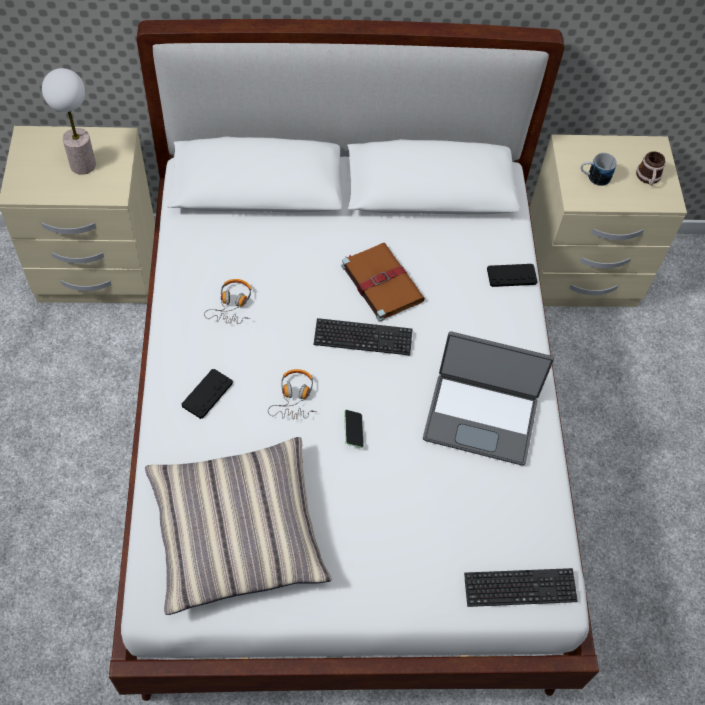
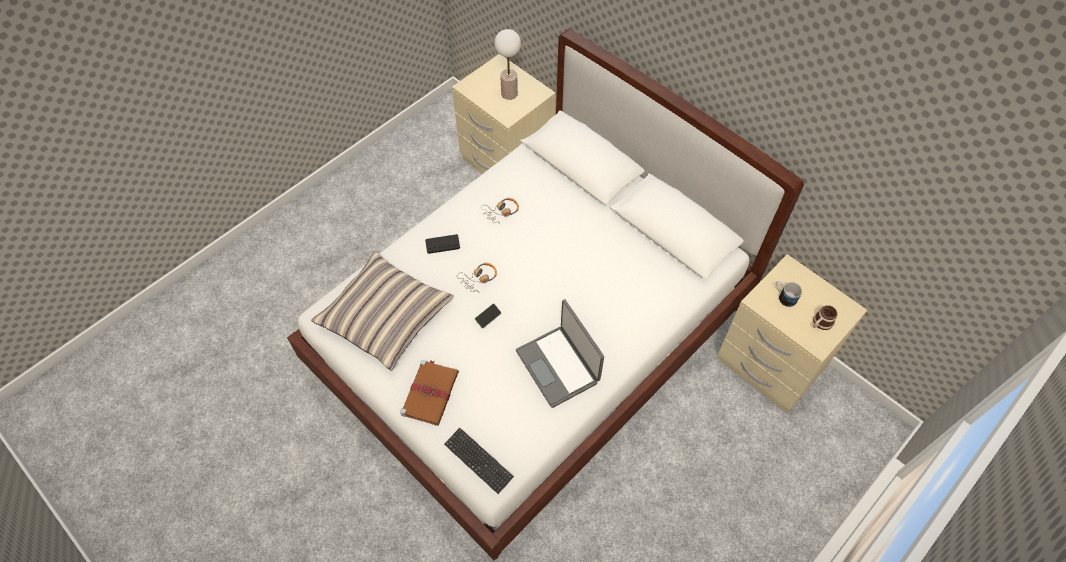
camera: 50 degrees right, 0 degrees up
(363, 338) = (545, 278): keyboard -> none
(381, 282) = (588, 258): brown book -> brown book (430, 392)
(511, 276) = (664, 311): black game controller -> none

